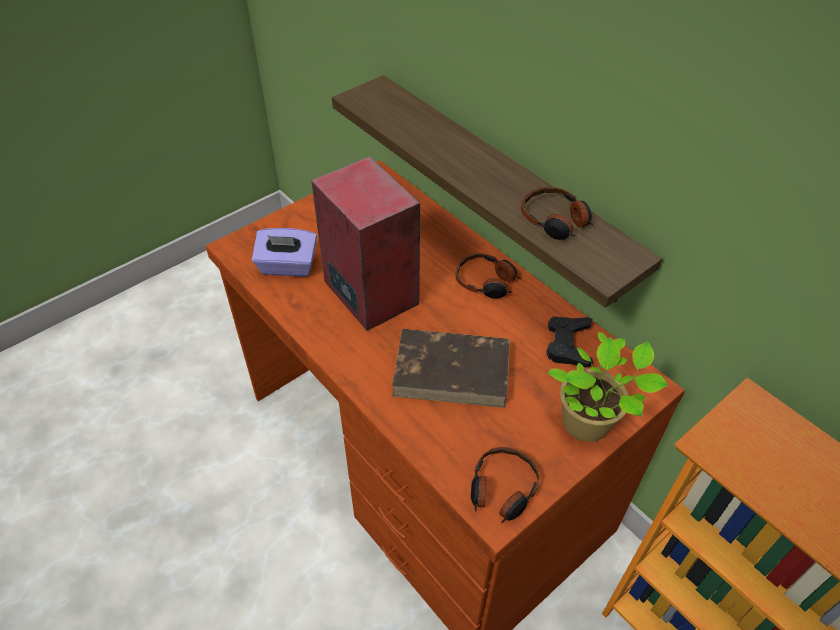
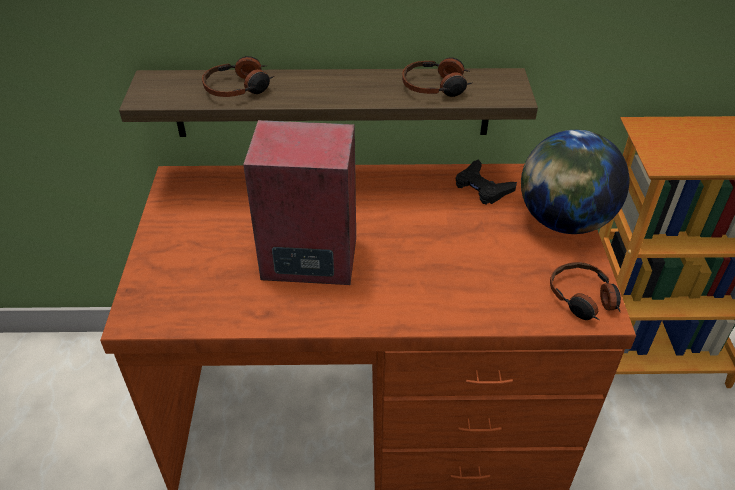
camera: 50 degrees left, 5 degrees down
(287, 266) = (210, 294): purple tissue box -> none
(453, 370) = (446, 259): brown book -> none
(486, 282) = (376, 190): headphones -> headphones (239, 88)
(589, 424) = (563, 221): potted plant -> globe

